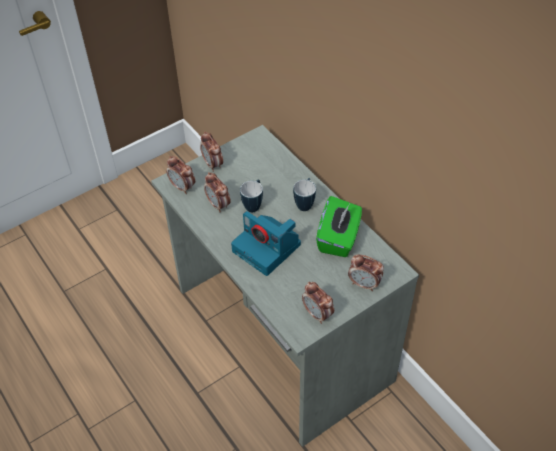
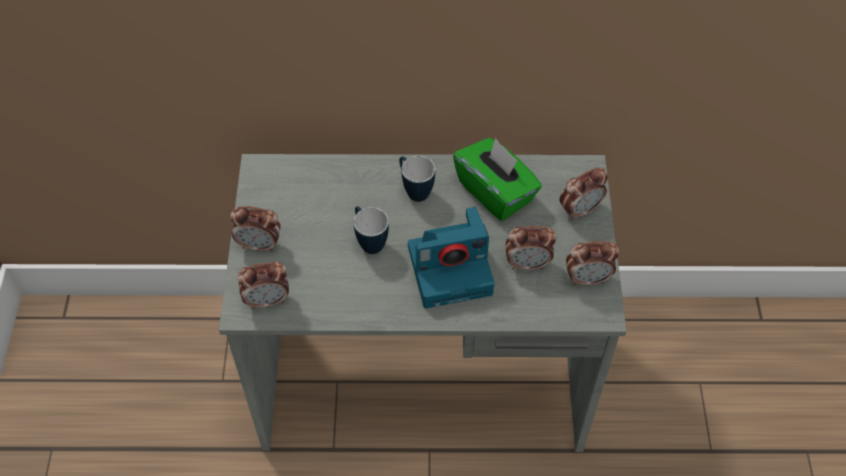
camera: 55 degrees left, 5 degrees up
(218, 205) = (335, 278): alarm clock -> alarm clock (527, 264)

